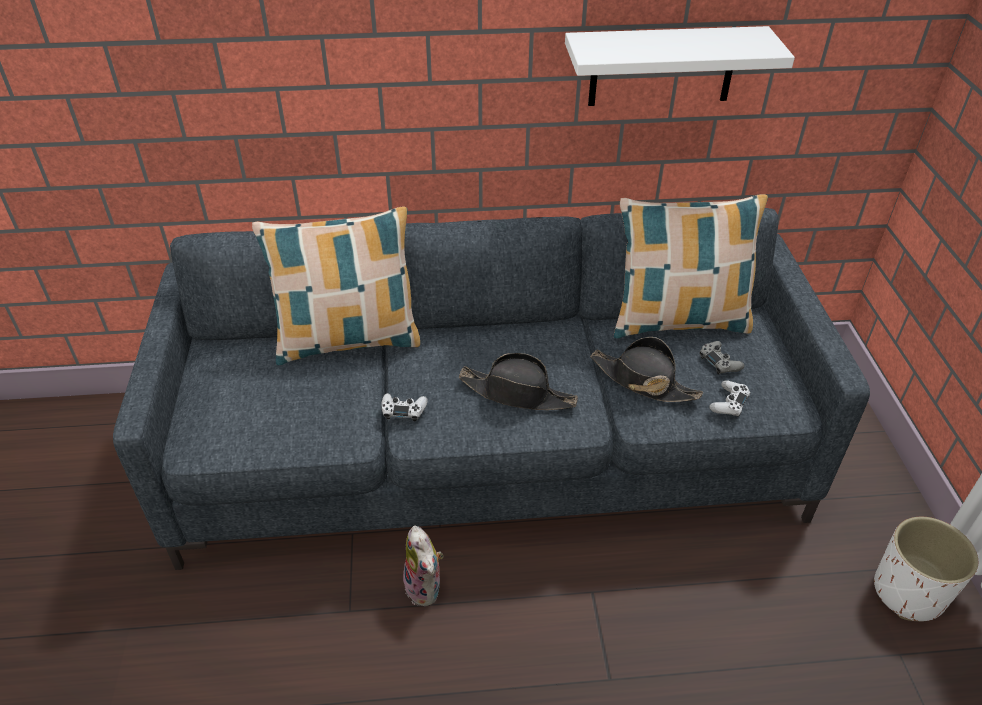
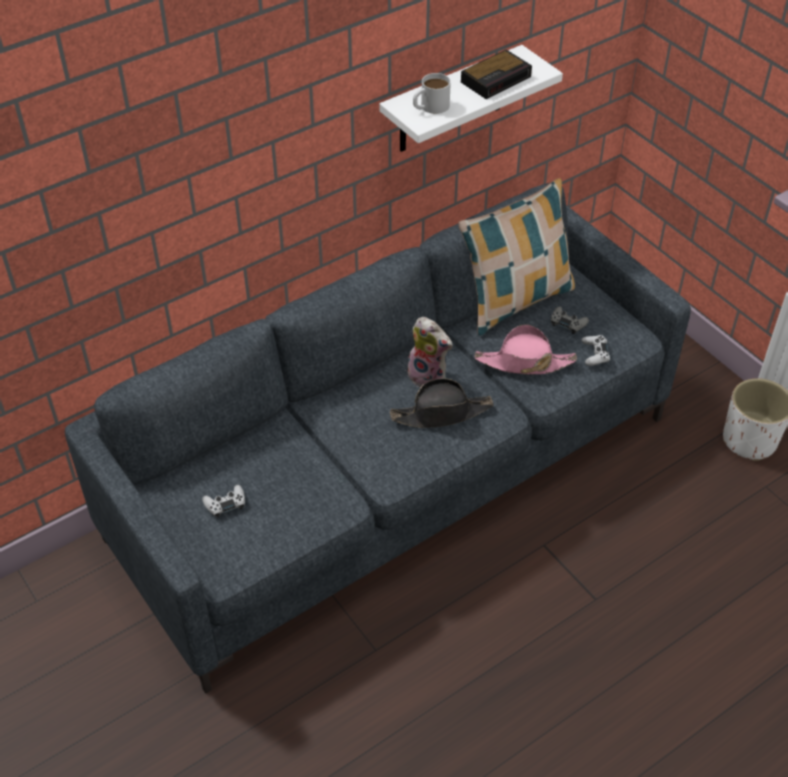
camera: 30 degrees left, 5 degrees up
(348, 341) = (269, 428): pillow -> none
(403, 410) = (365, 466): white game controller -> white game controller (225, 504)
(426, 588) = (421, 603): plush toy -> plush toy (429, 376)
(614, 47) = (430, 107): none -> white mug
(643, 381) = (524, 362): black hat -> pink hat
(712, 44) = (497, 79): none -> alarm clock

